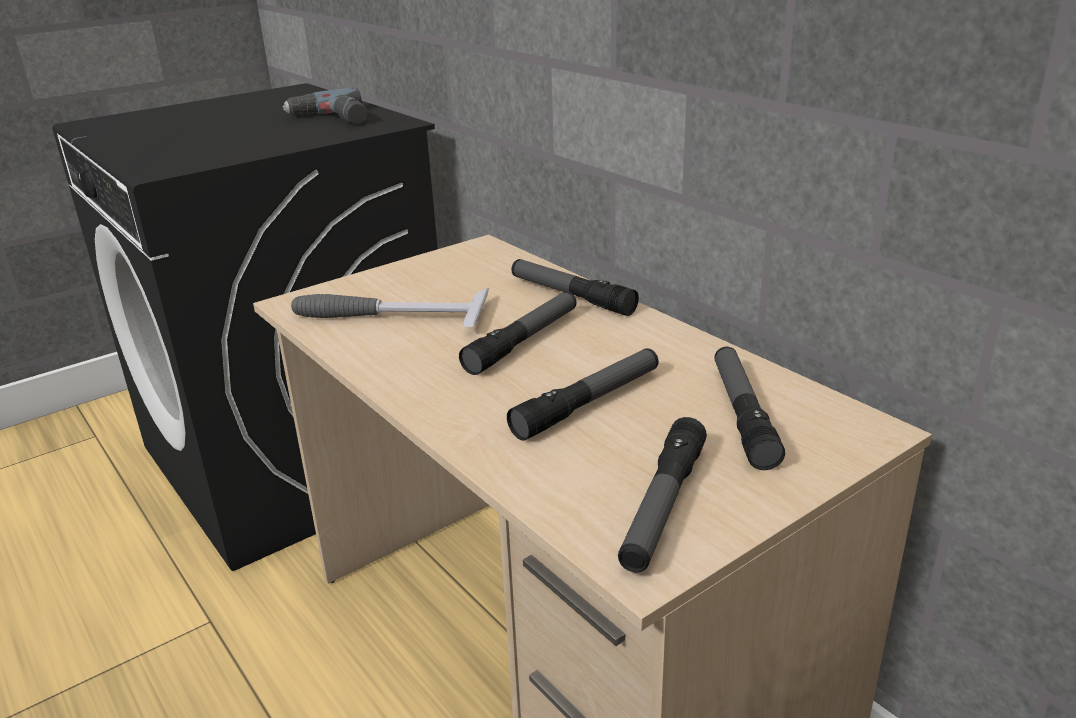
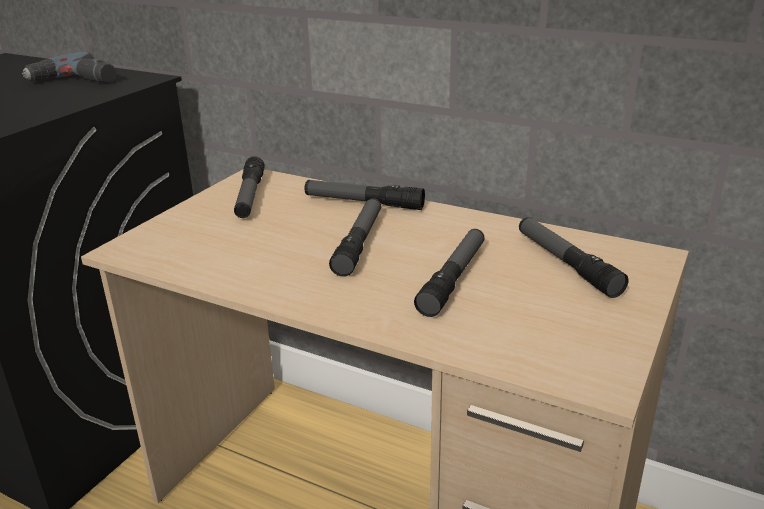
camera: 25 degrees left, 0 degrees up
(387, 315) = (223, 244): hammer -> none
(662, 506) = (574, 338): flashlight -> flashlight (250, 196)

